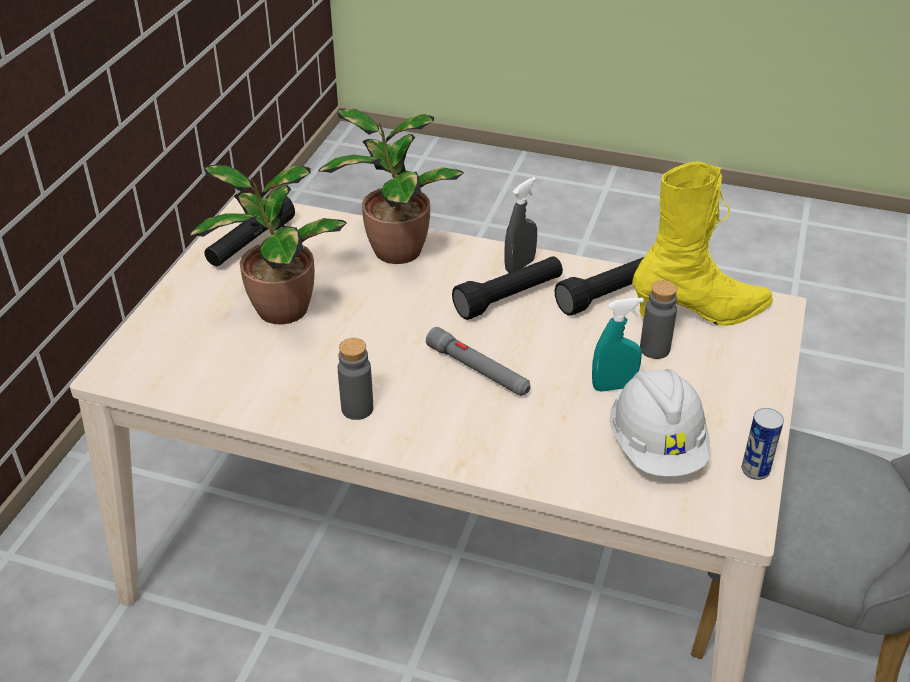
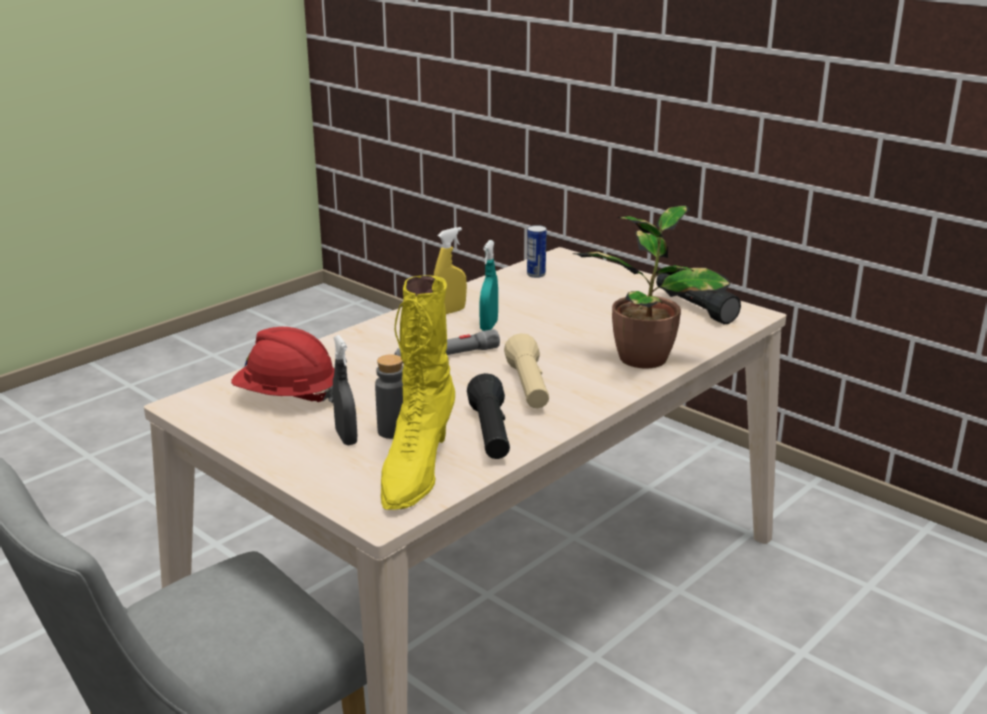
camera: 115 degrees right, 15 degrees down
(278, 308) = (592, 305): potted plant -> none
(357, 409) = (450, 311): grey bottle -> yellow spray bottle
(509, 298) = (528, 388): black flashlight -> beige flashlight
(519, 265) = (575, 404): grey spray bottle -> grey spray bottle (346, 437)
(613, 386) = (369, 400): turquoise spray bottle -> turquoise spray bottle (489, 326)
(656, 447) = (287, 397): white hard hat -> red hard hat
(755, 470) = (214, 426): can -> can (536, 274)

